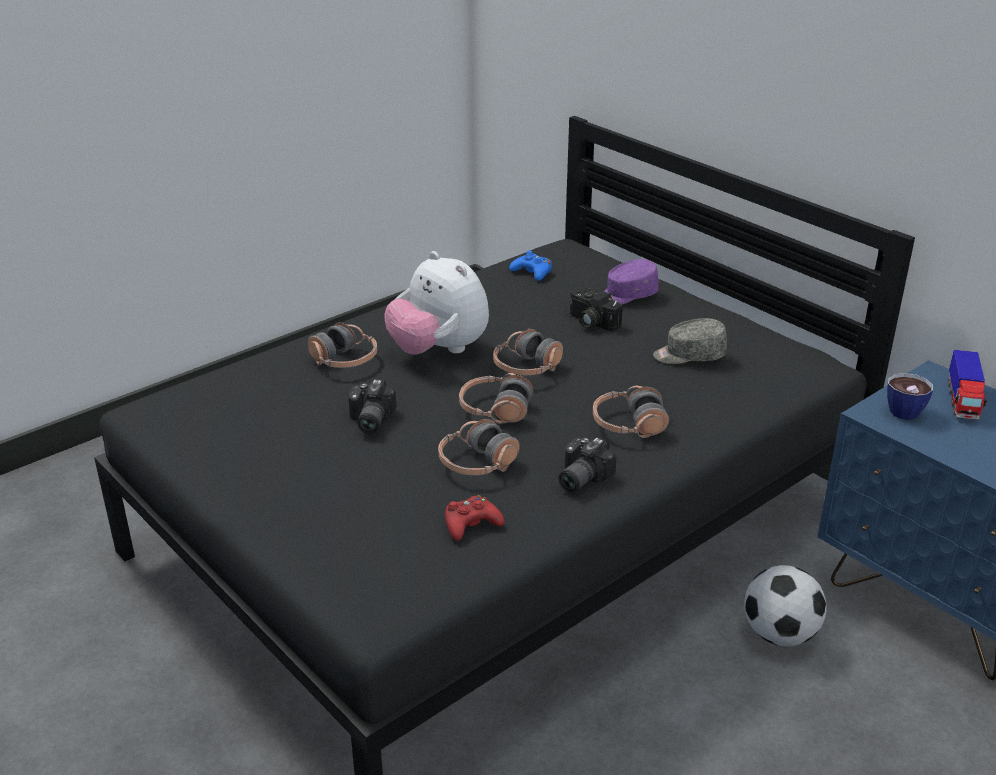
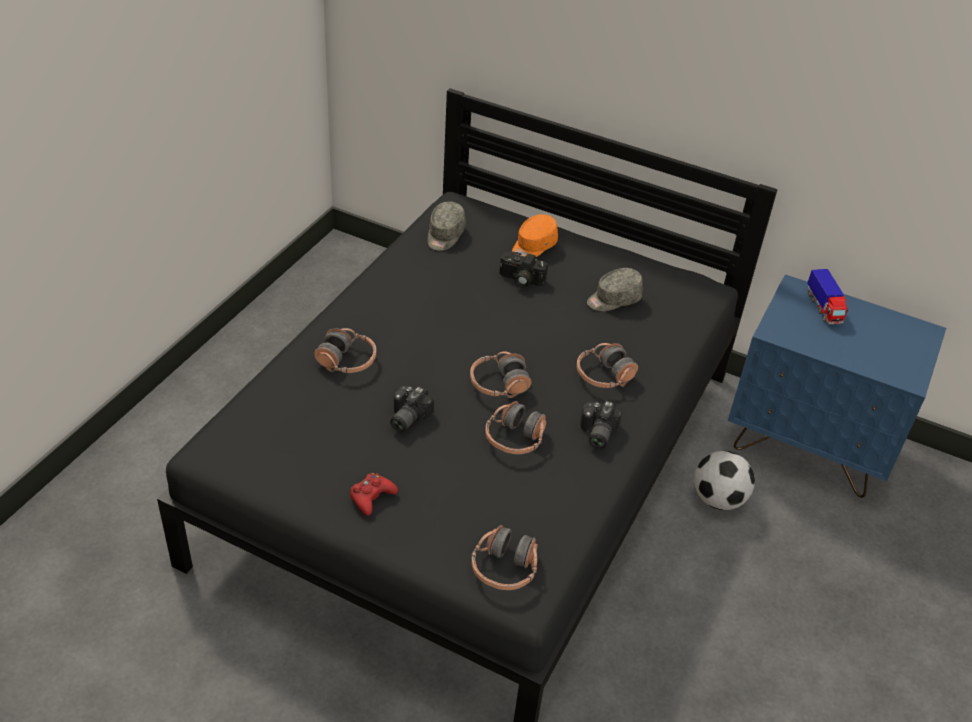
camera: 25 degrees left, 10 degrees up
(368, 420) = (405, 418): camera -> camera turned 45 degrees clockwise
(438, 350) = (418, 334): plush toy -> none
(471, 524) = (543, 495): red game controller -> red game controller (371, 497)
(527, 368) = (499, 337): headphones -> headphones (504, 568)
(532, 272) = (445, 235): blue game controller -> grey cap
(626, 295) = (533, 247): purple cap -> orange cap
(904, 408) = (790, 323): cup -> none

